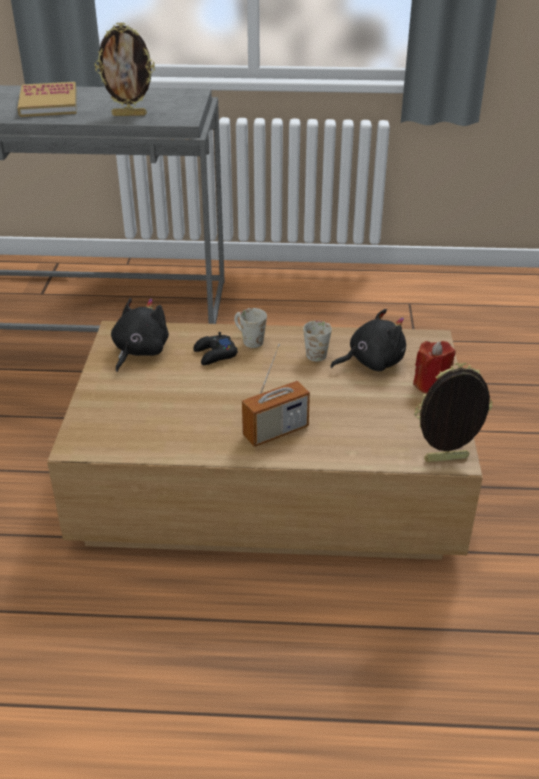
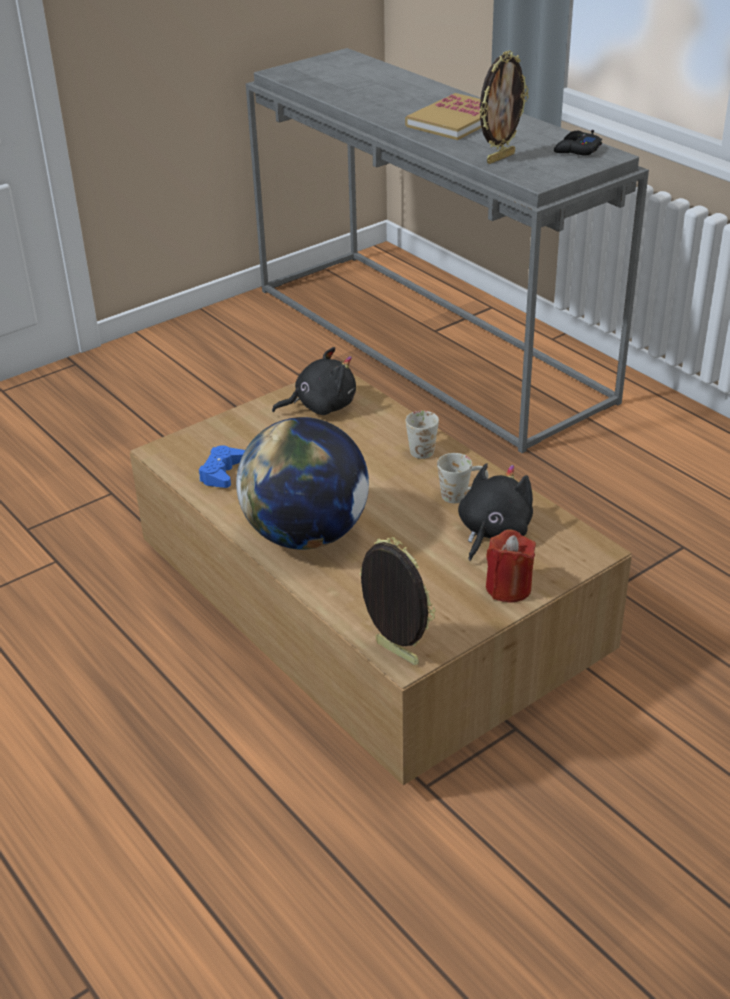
camera: 50 degrees right, 0 degrees up
(129, 115) = (499, 158): picture frame -> picture frame turned 90 degrees counterclockwise
(148, 431) = (222, 473): none -> blue game controller
(215, 354) = (373, 443): black game controller -> black game controller (576, 150)
(275, 431) = (306, 535): radio -> globe
(371, 362) = (492, 532): black plush toy -> black plush toy turned 90 degrees counterclockwise

